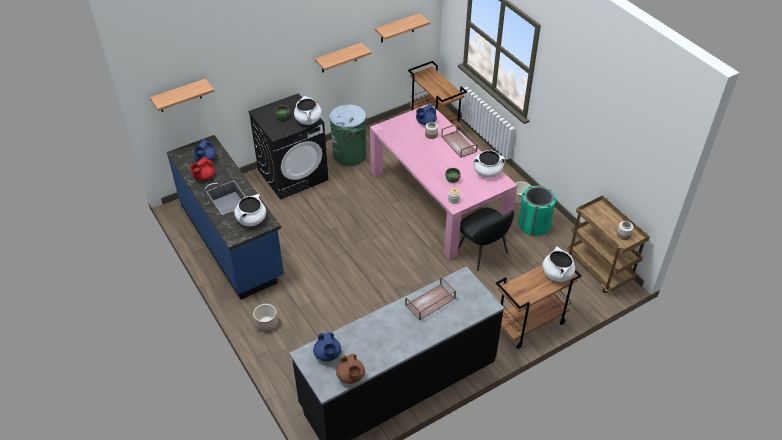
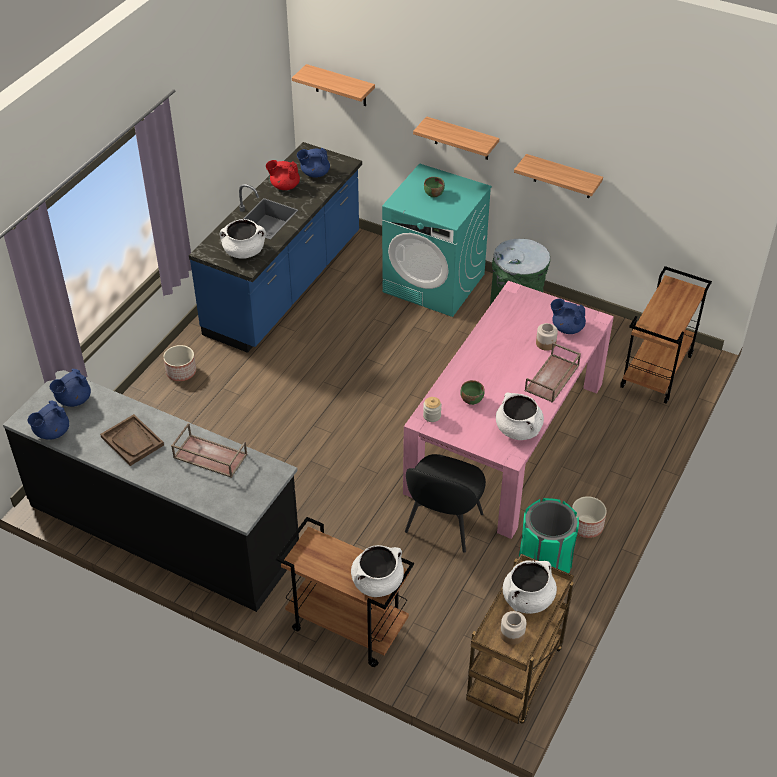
camera: 60 degrees right, 0 degrees up
(293, 175) = (434, 283): black washing machine -> turquoise washing machine
(308, 120) = (447, 216): white cooking pot -> white cooking pot (527, 599)
(351, 377) = (51, 433): brown teapot -> blue teapot
(390, 336) = (132, 441): none -> brown tray
(397, 28) = (667, 194): shelf -> shelf (462, 139)

